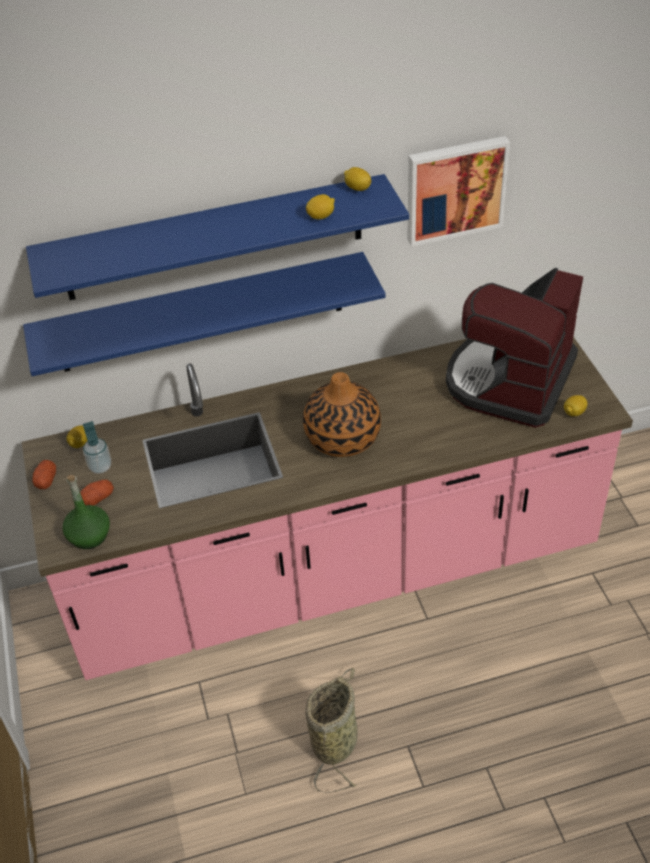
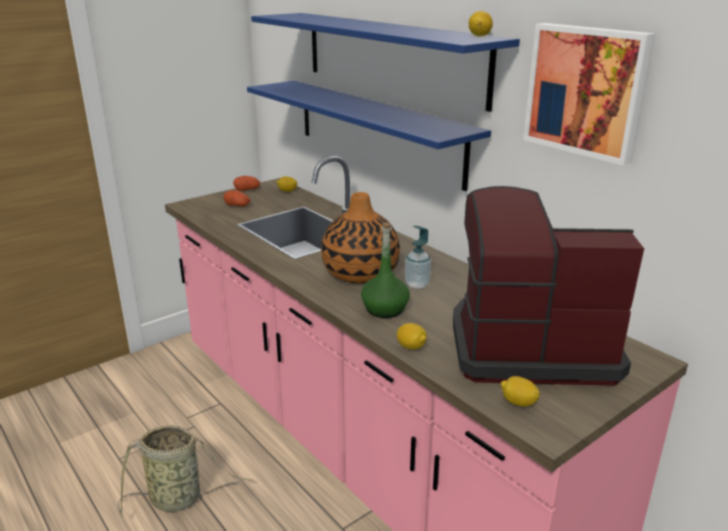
camera: 65 degrees right, 20 degrees down
(89, 536) = (200, 210): green bottle -> green bottle (385, 309)
(100, 467) = (268, 200): soap dispenser -> soap dispenser (417, 284)
(321, 216) = (418, 34): lemon -> lemon (411, 347)

